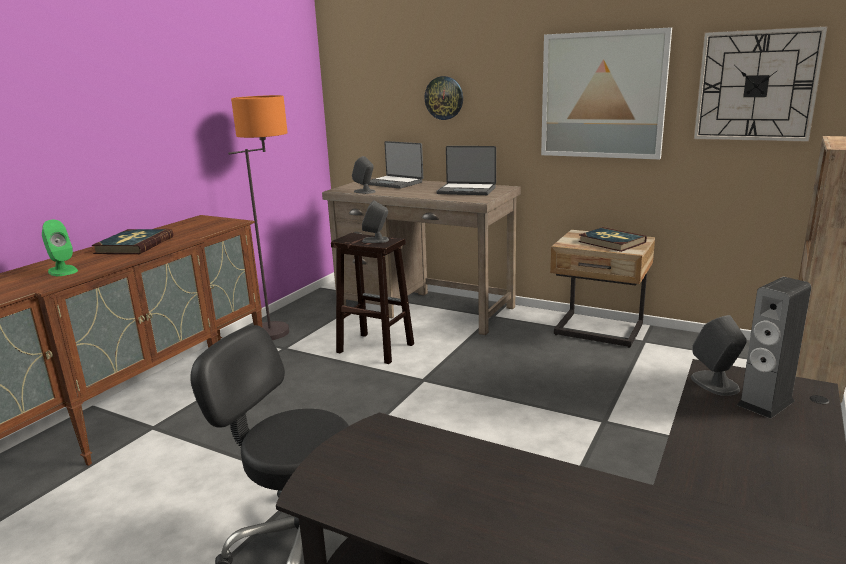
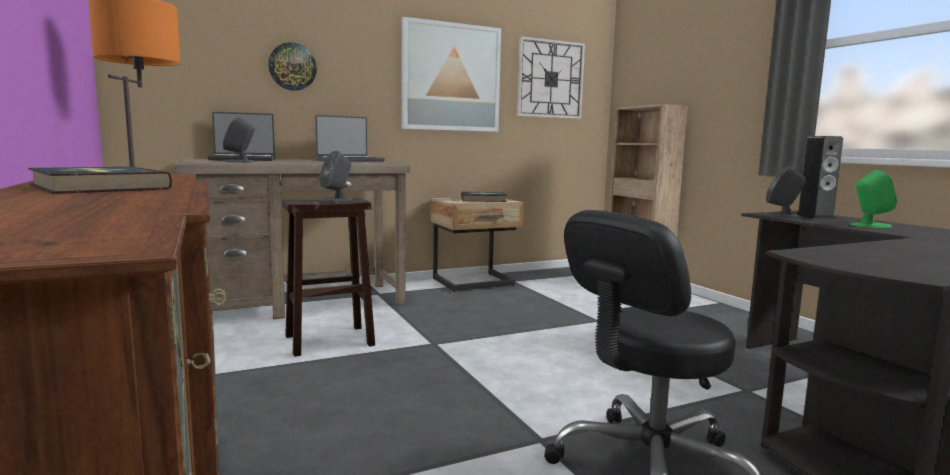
camera: 55 degrees left, 10 degrees down
(62, 271) = (96, 203): green speaker -> green speaker (870, 225)

